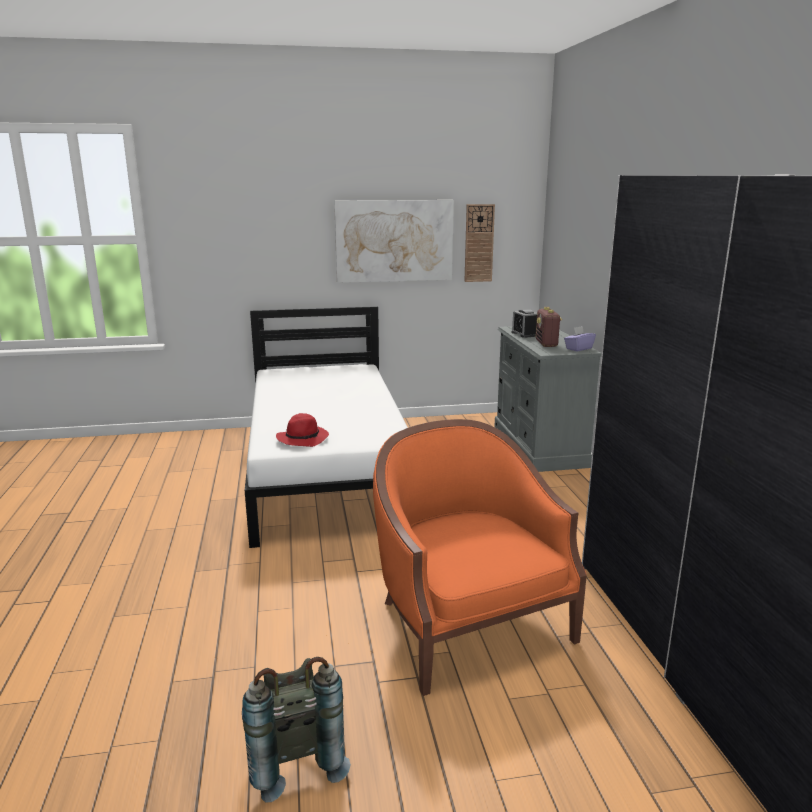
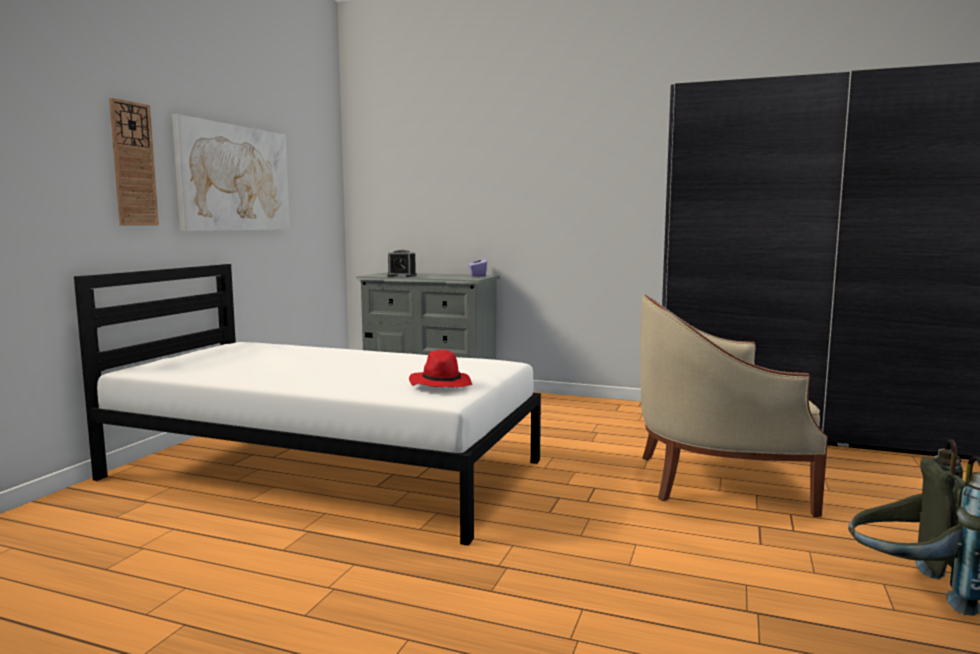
camera: 60 degrees left, 10 degrees down
(468, 625) = (718, 480): orange armchair -> beige armchair
(479, 243) = (303, 188): wall clock -> wall clock (133, 164)
(546, 344) = (446, 276): radio -> none

